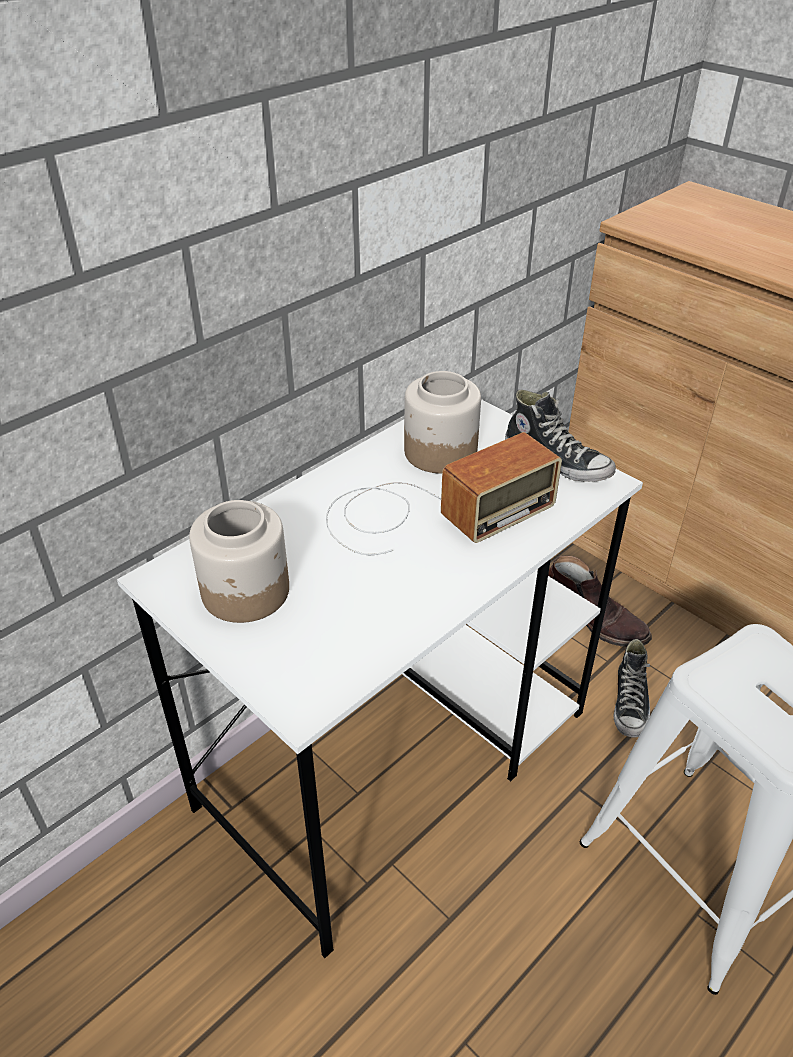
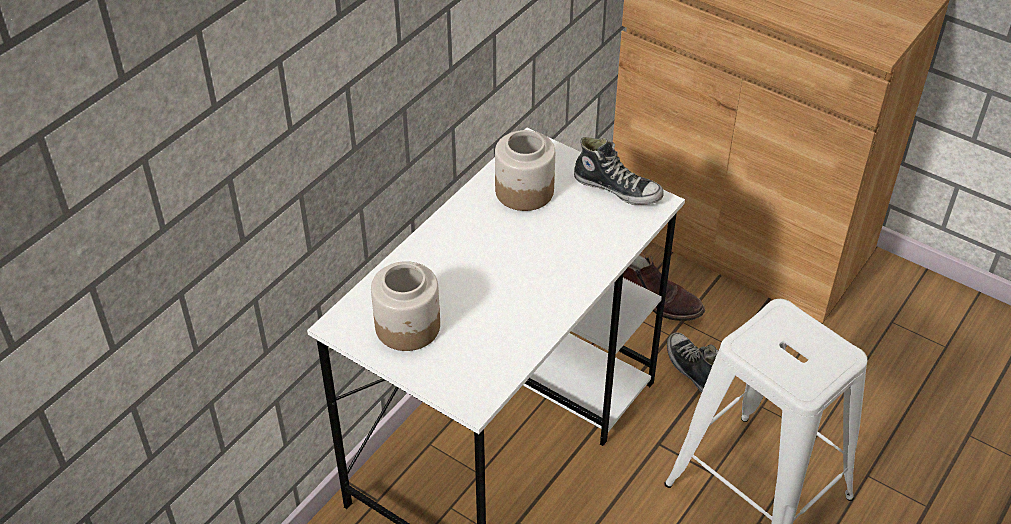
camera: 10 degrees left, 5 degrees up
(430, 512) = (528, 245): radio -> none
(630, 704) = (692, 369): shoe -> shoe turned 150 degrees clockwise

